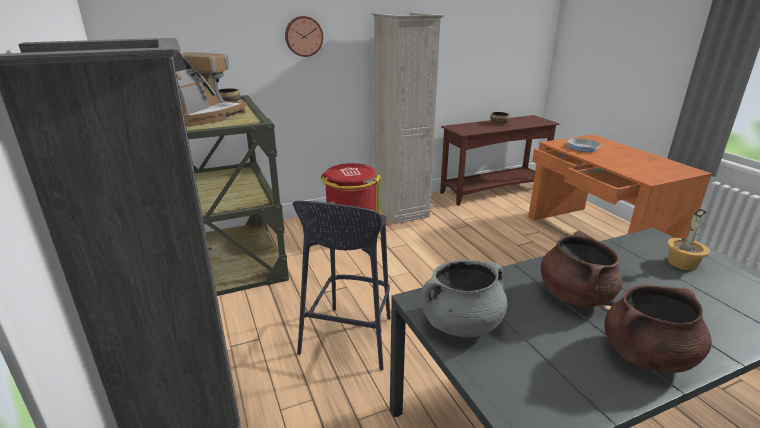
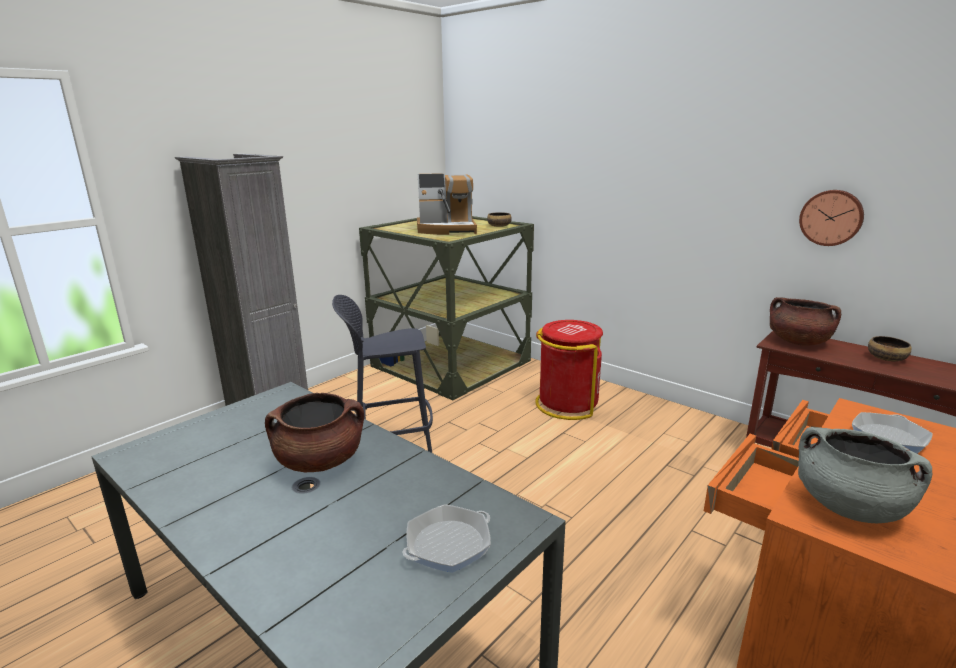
camera: 65 degrees right, 5 degrees down
(303, 36) = (597, 171): wall clock -> wall clock (831, 217)
(402, 211) = (662, 418): beige cabinet -> none
(461, 324) = (254, 413): grey cooking pot -> grey cooking pot (849, 507)
(647, 355) = (217, 507): brown cooking pot -> brown cooking pot (798, 342)
(682, 263) = (448, 544): potted plant -> frying pan

